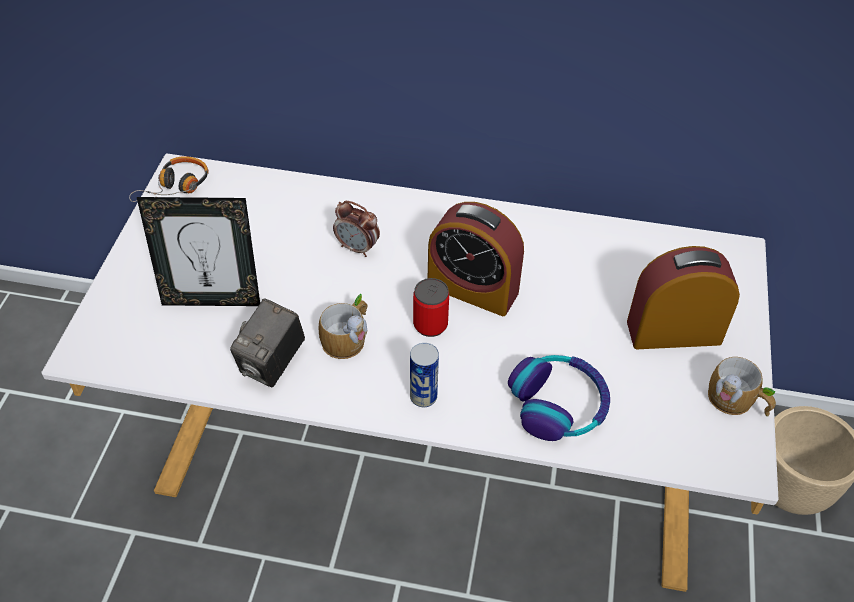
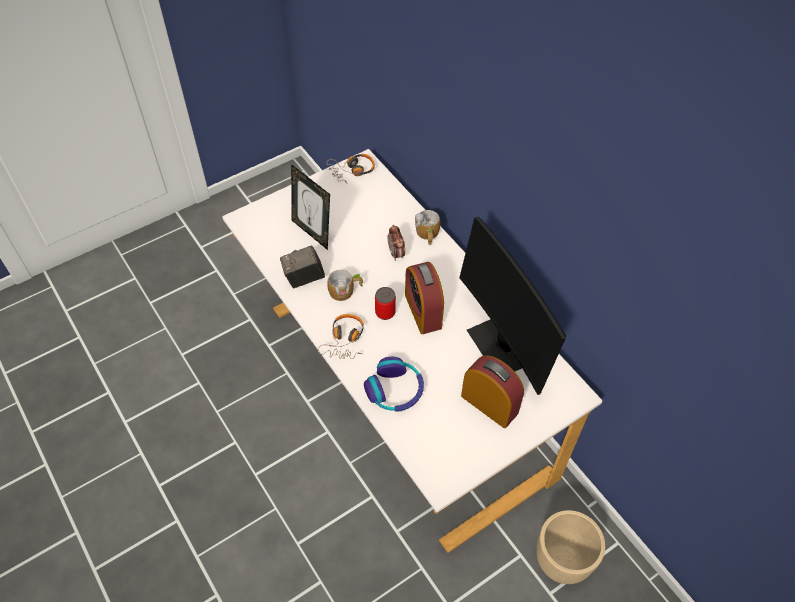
camera: 45 degrees right, 5 degrees up
(423, 397) = (345, 340): can -> headphones
(606, 259) = (503, 346): none -> monitor
(737, 402) = (475, 457): mug -> mug (427, 234)

